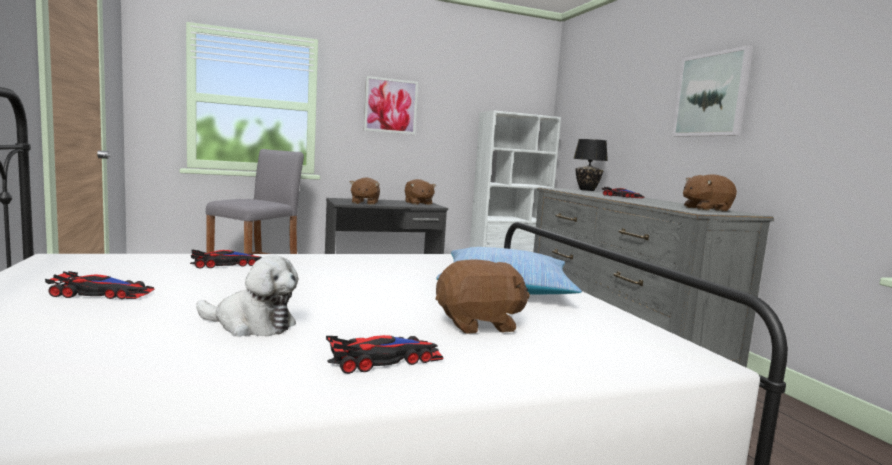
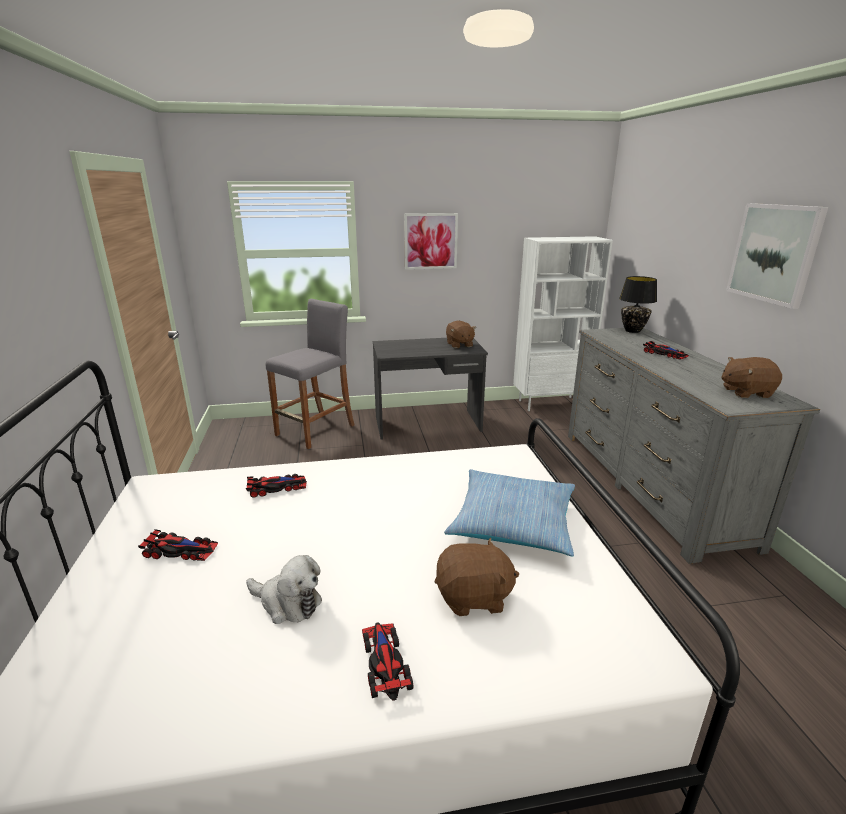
camera: 10 degrees right, 15 degrees up
(364, 203) = (406, 351): brown plush toy -> none
(385, 359) = (385, 661): toy car -> toy car turned 90 degrees counterclockwise

